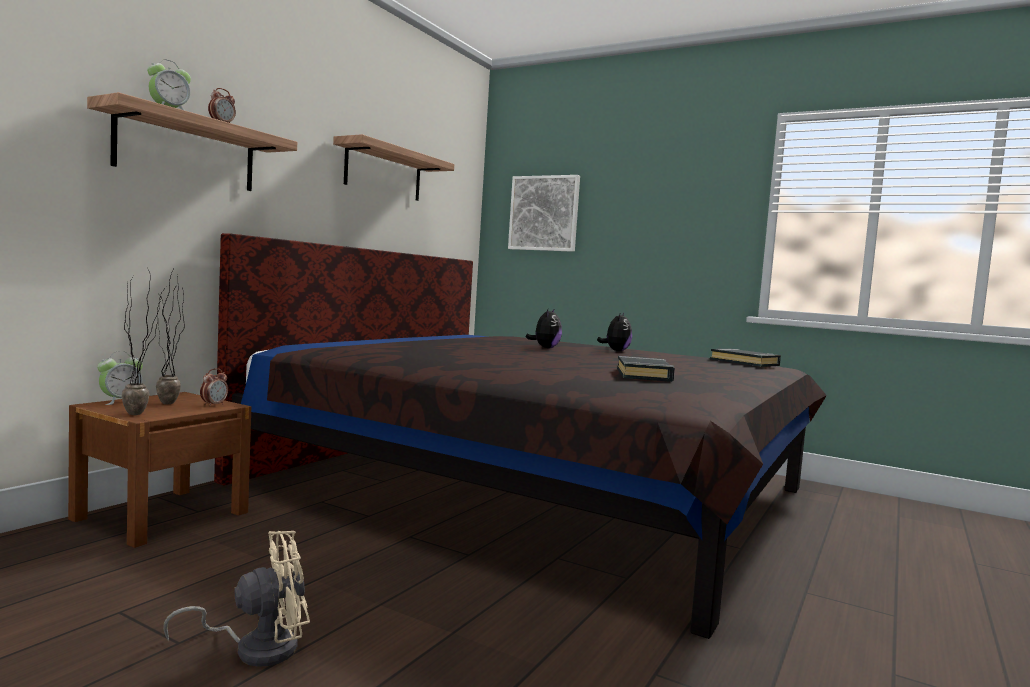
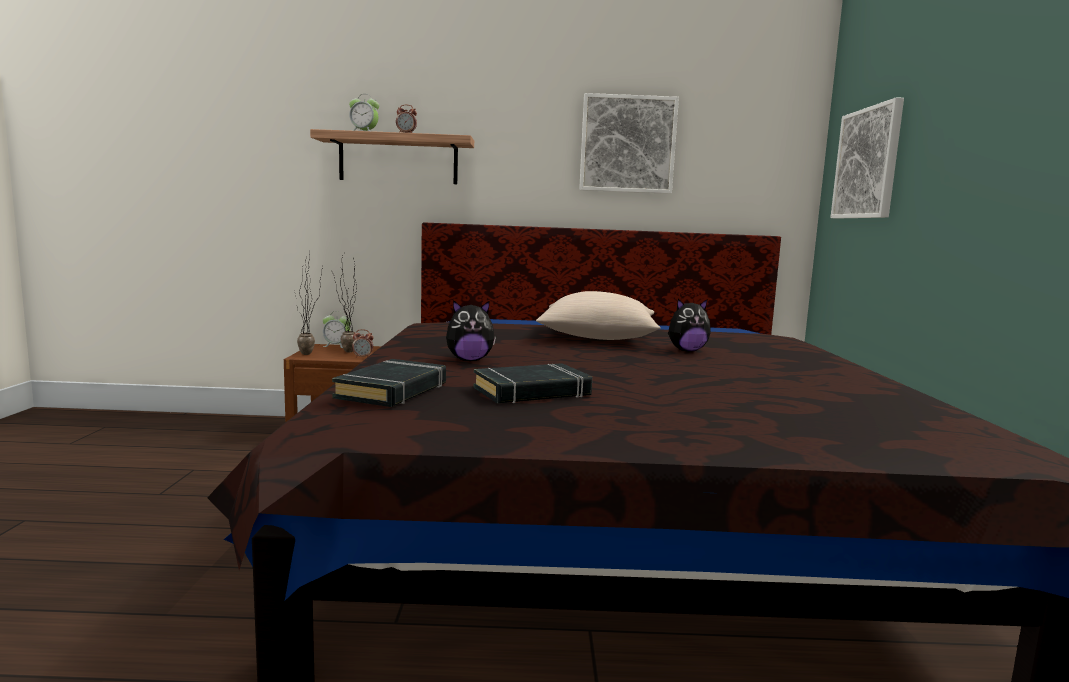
camera: 60 degrees right, 5 degrees up
(256, 648) = (159, 513): beige fan -> none
(384, 172) = (627, 144): shelf -> picture
(473, 346) = (598, 337): none -> beige pillow
(616, 351) = (784, 369): plush toy -> plush toy (469, 360)
(744, 362) = (935, 425): black book -> black book (393, 391)

